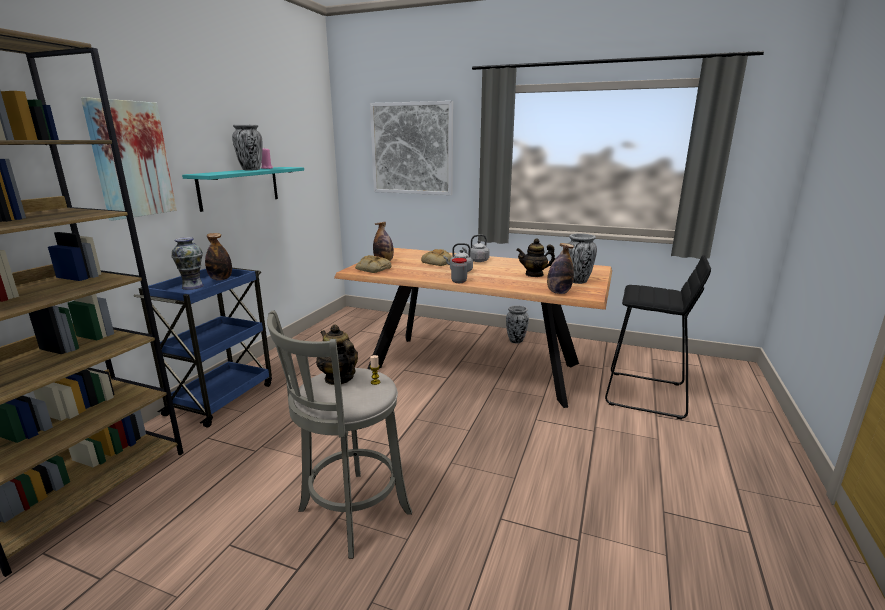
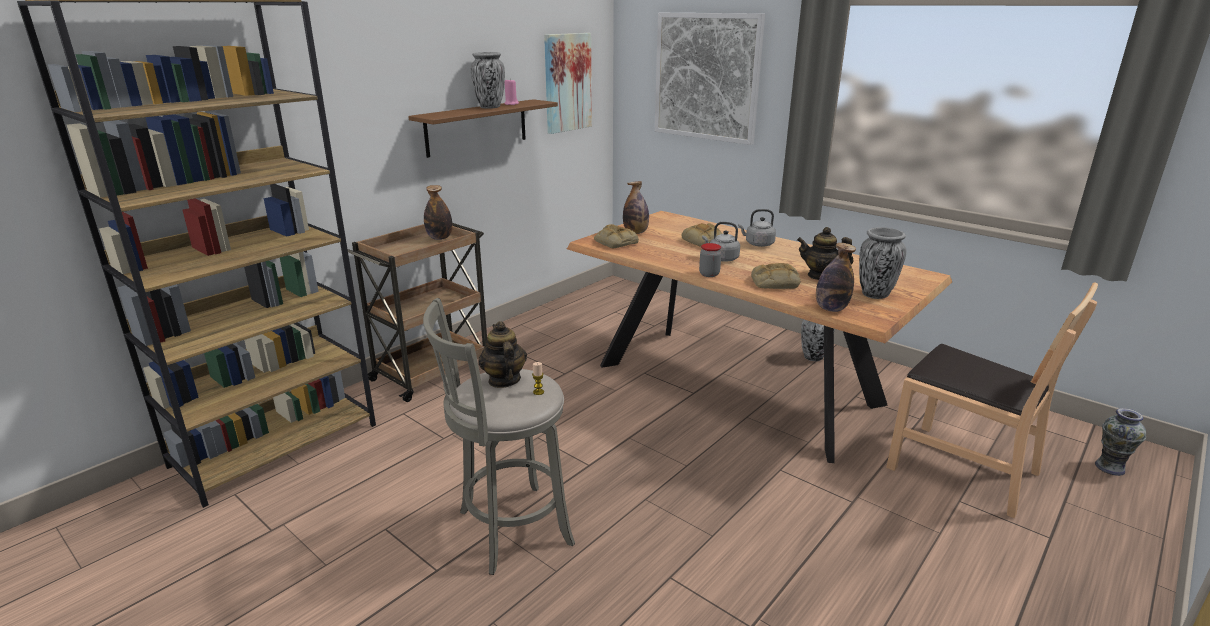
camera: 20 degrees right, 5 degrees up
(131, 159) = (353, 102): picture -> picture (567, 82)
(192, 286) = (407, 245): vase -> vase (1109, 467)
(222, 398) = (432, 371): blue cart -> brown cart
(239, 187) = (477, 127): turquoise shelf -> brown shelf
(507, 281) = (774, 282): none -> bread
(645, 394) = (962, 469): black stool -> brown chair

